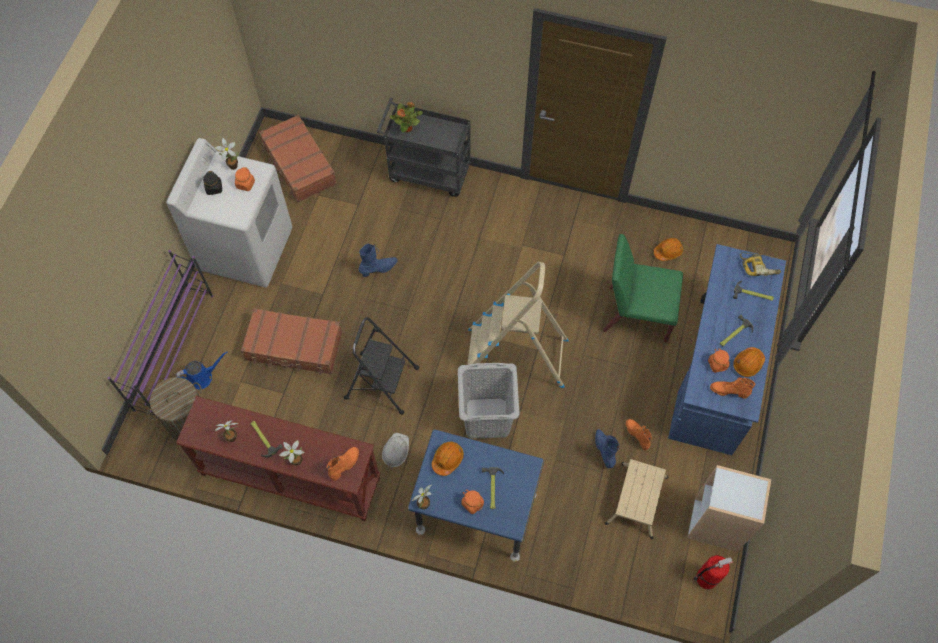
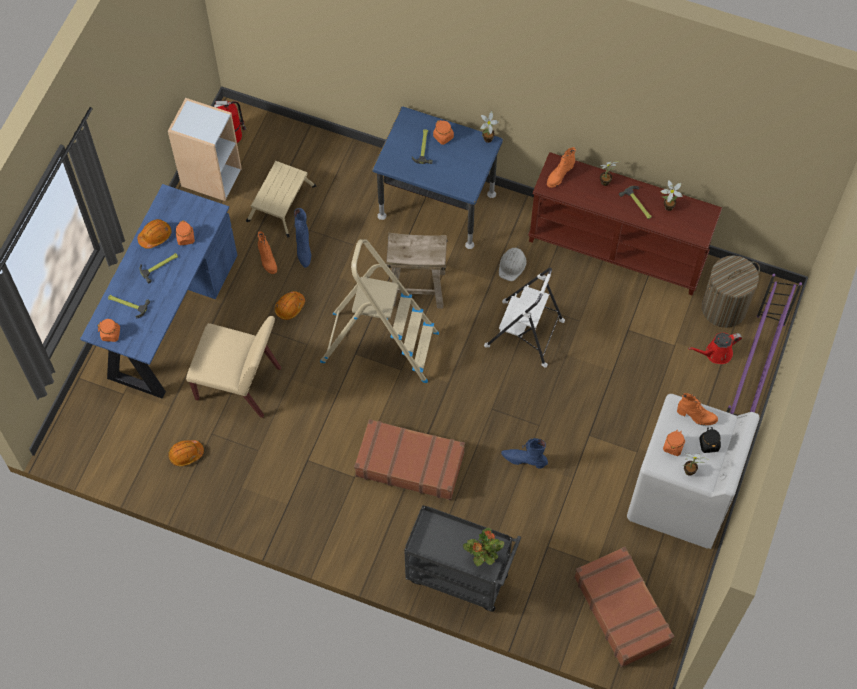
camera: 175 degrees left, 0 degrees up
(202, 377) = (716, 353): blue watering can -> red watering can
(294, 347) = (619, 377): brown suitcase -> brown suitcase (409, 463)
(379, 269) = (524, 460): blue boot -> blue boot turned 45 degrees clockwise
(379, 381) = (526, 333): black step ladder -> white step ladder
(447, 459) = (463, 174): orange hard hat -> orange hard hat (289, 307)
(487, 417) = (416, 289): grey laundry basket -> beige stool
(636, 314) = (239, 384): green chair -> beige chair
(729, 391) = (182, 212): orange boot -> orange boot (696, 416)
(759, 266) = (111, 334): power drill -> orange jar

